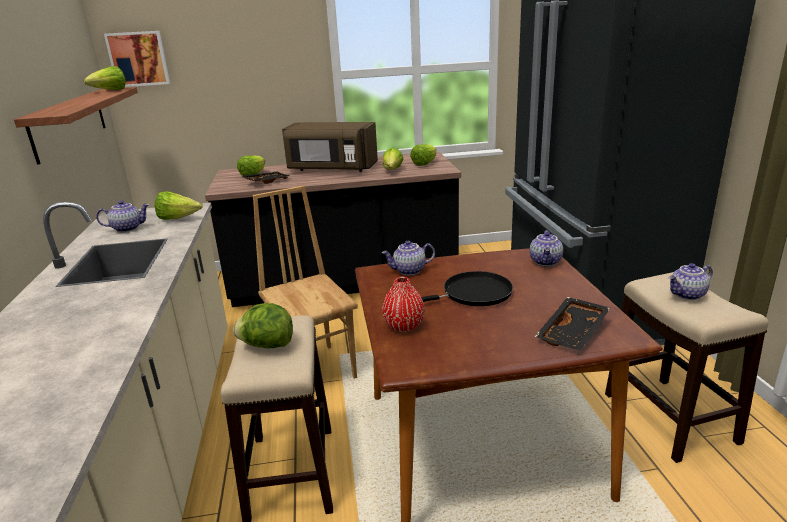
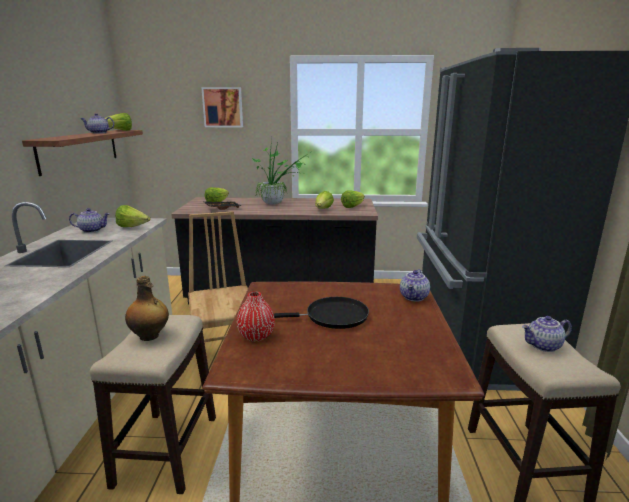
camera: 10 degrees right, 5 degrees down
(138, 59) = (148, 110): picture -> picture (223, 107)
(267, 345) = (150, 336): lettuce -> bottle
(331, 169) = (277, 204): brown microwave -> potted plant
(409, 271) = (292, 290): teapot -> teapot (98, 133)
(574, 332) = (403, 365): black tray -> none

